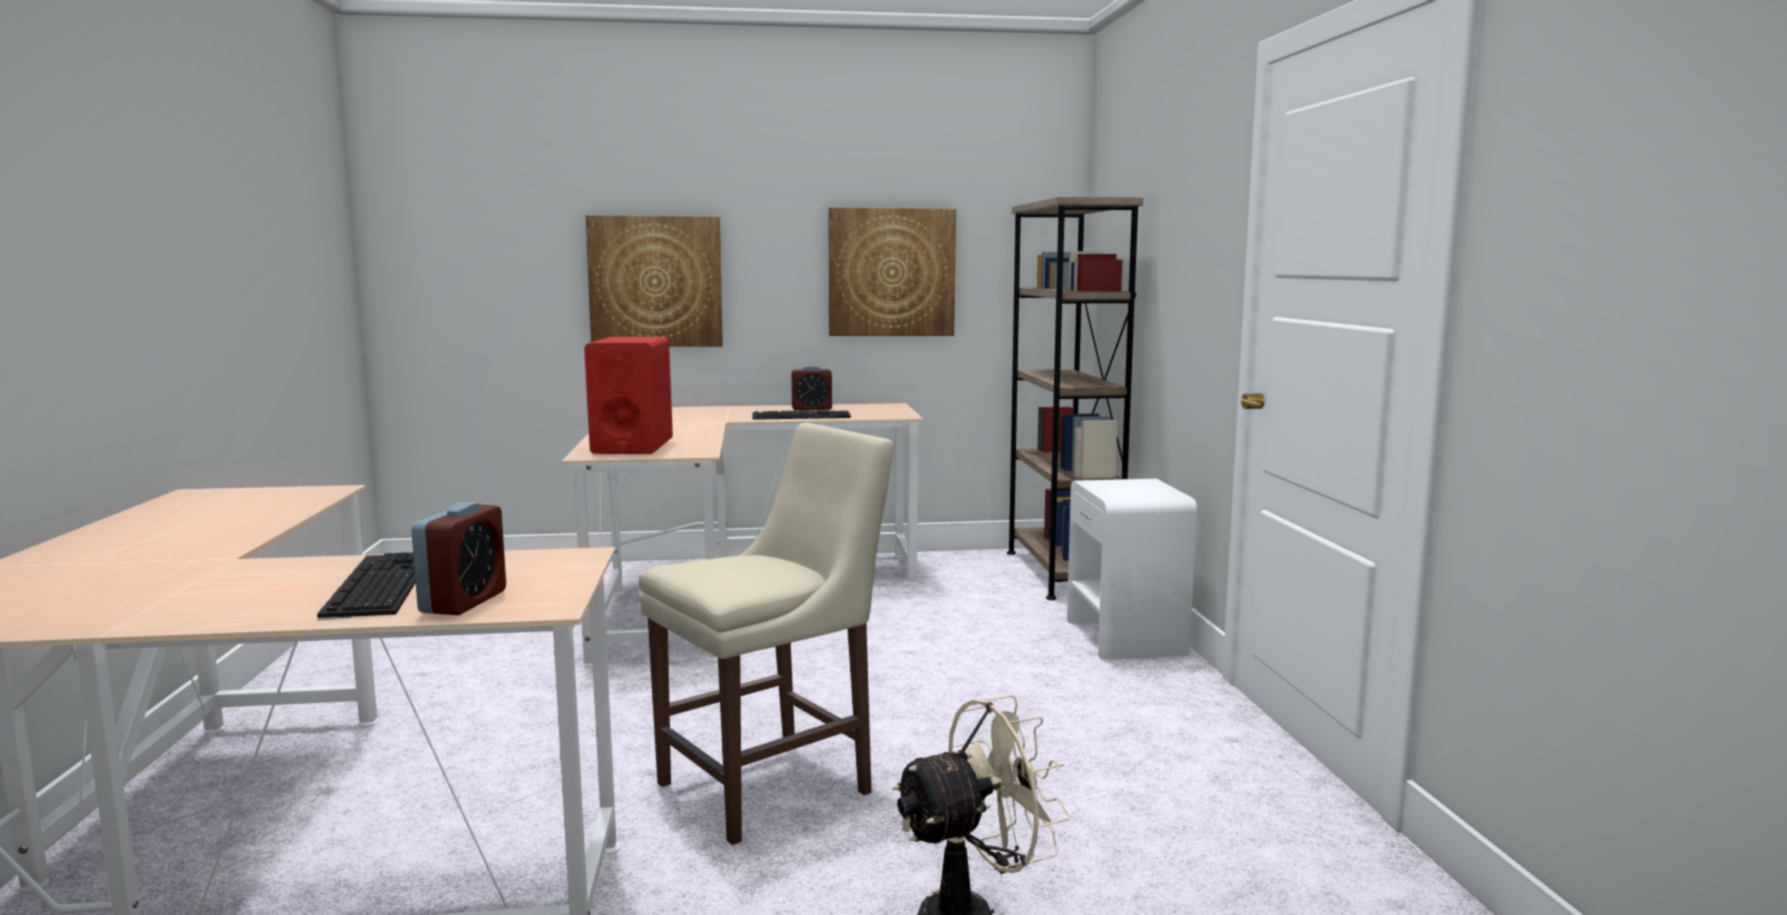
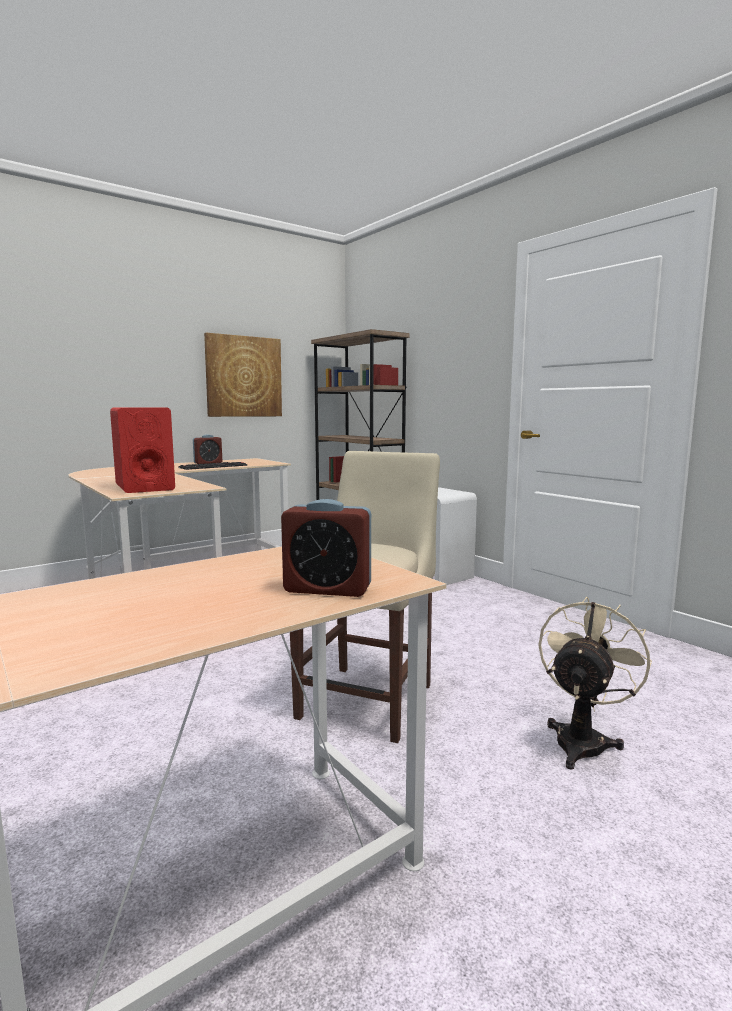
camera: 30 degrees left, 0 degrees up
(377, 585) = (211, 591): keyboard -> none
(464, 602) = (327, 589): alarm clock -> alarm clock turned 120 degrees clockwise
(655, 281) = (85, 378): picture -> none

